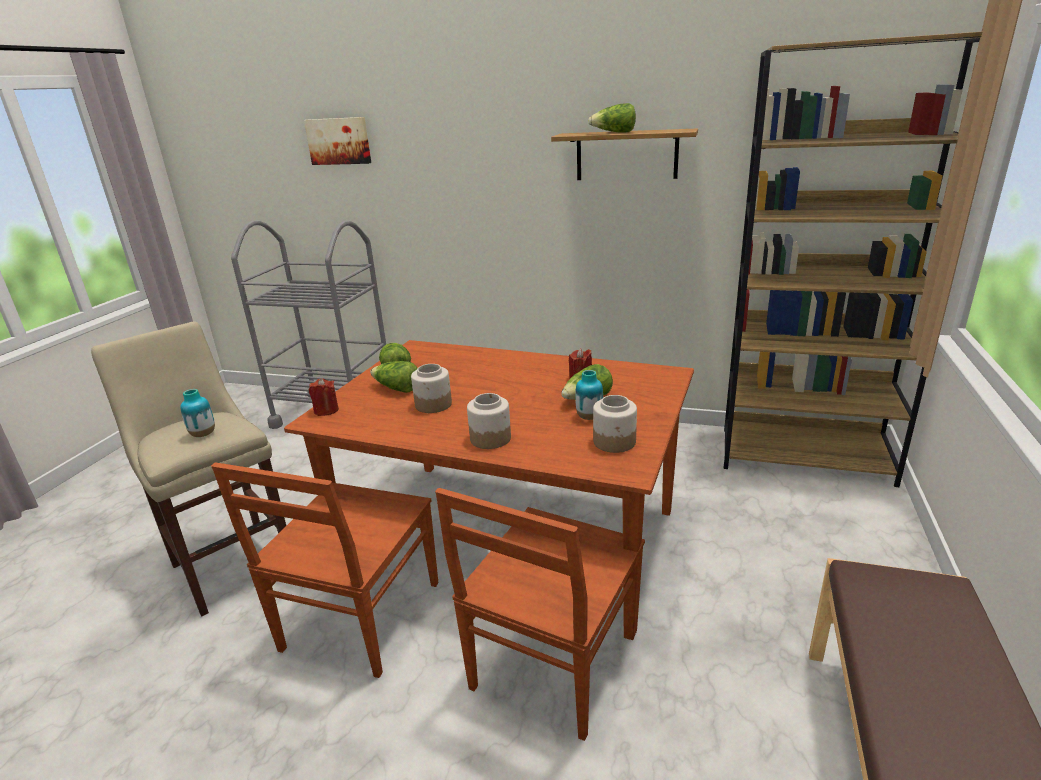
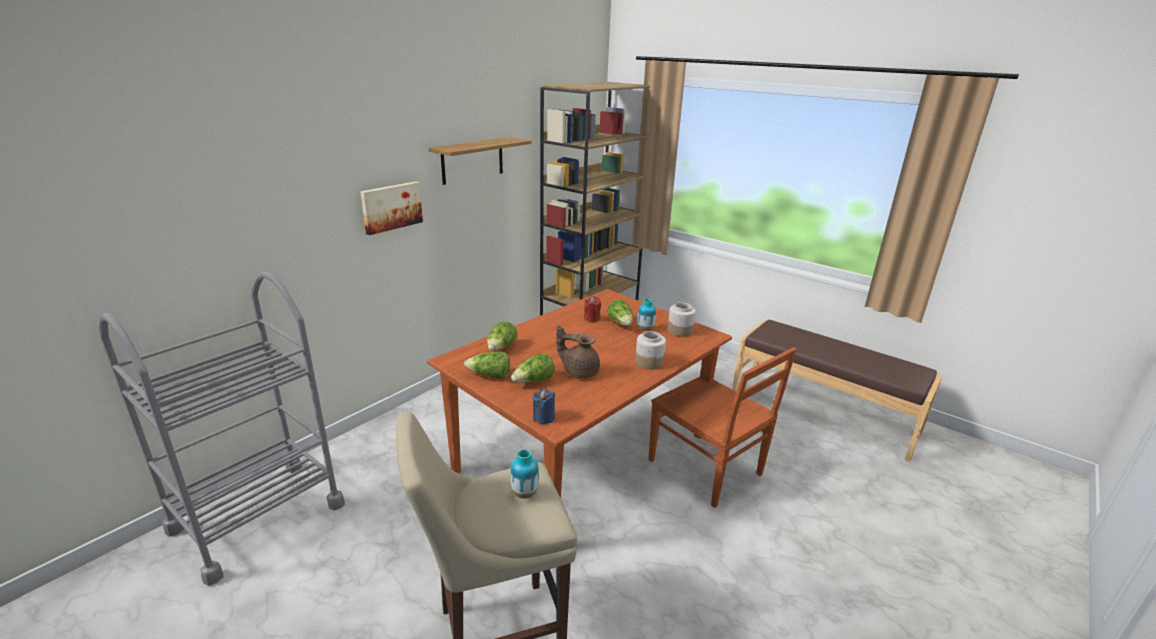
camera: 70 degrees left, 0 degrees up
(326, 410) = (543, 418): red candle -> blue candle
(339, 141) = (187, 180): picture -> picture (391, 207)
(359, 618) = (626, 549): brown chair -> none
(434, 404) = (579, 371): jar -> brown teapot
(614, 133) = (482, 145): lettuce -> lettuce (501, 348)

